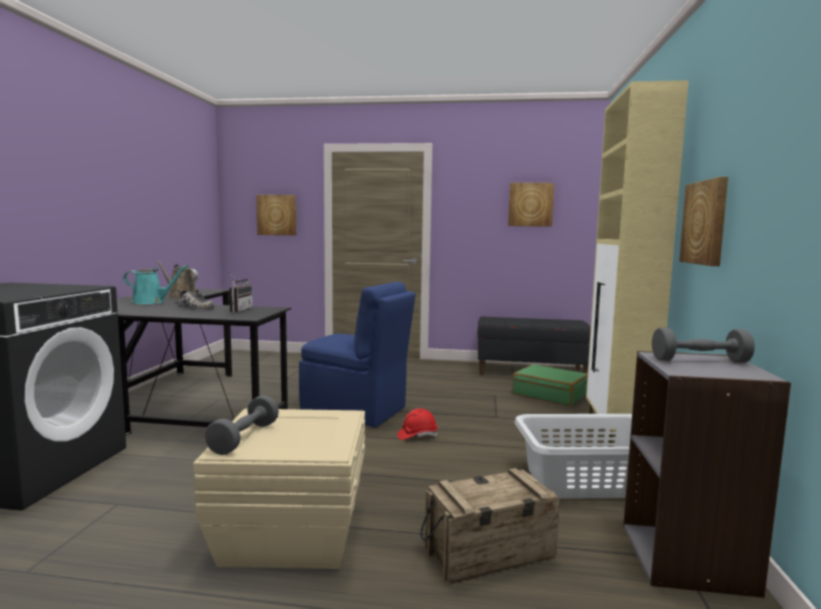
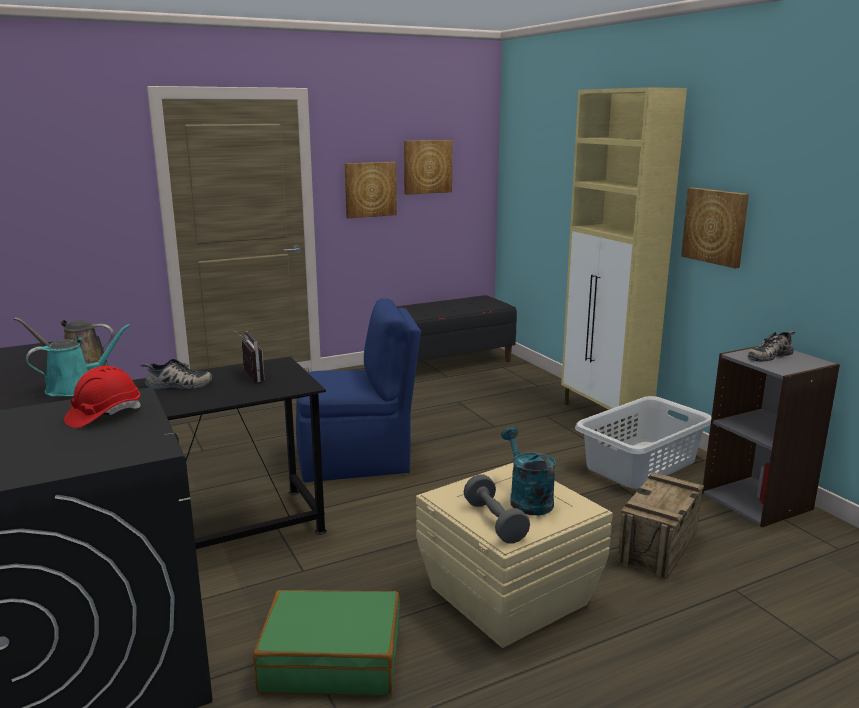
camera: 35 degrees left, 10 degrees up
(277, 215) = (78, 200): picture -> picture (370, 189)
(304, 433) = (527, 499): none -> turquoise watering can
(417, 435) = (459, 468): red hard hat -> red hard hat (104, 415)
(550, 394) = (502, 387): green suitcase -> green suitcase (332, 659)
(699, 361) = (769, 355): grey dumbbell -> shoe

